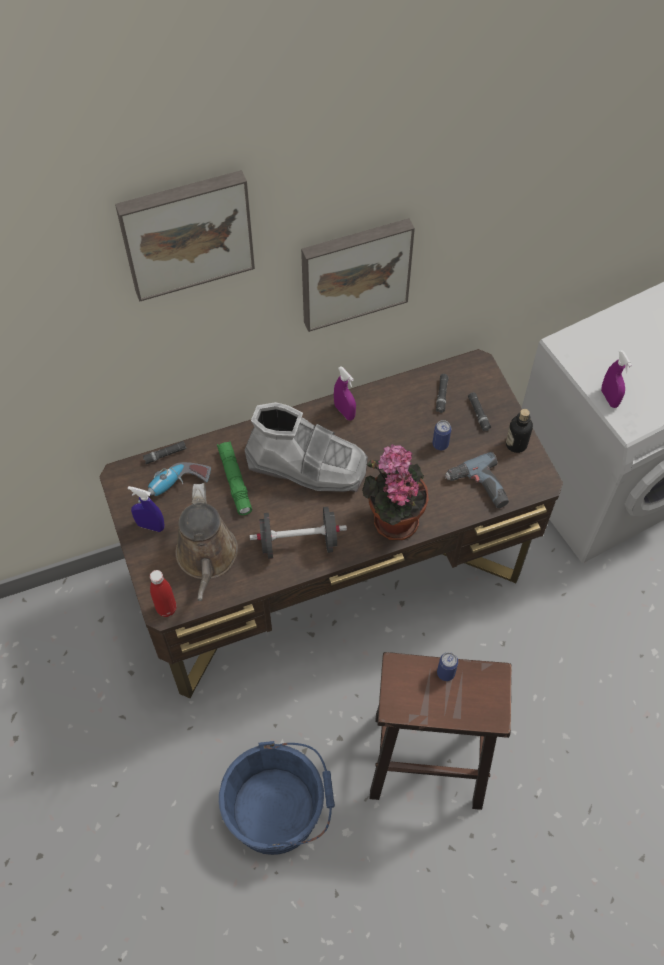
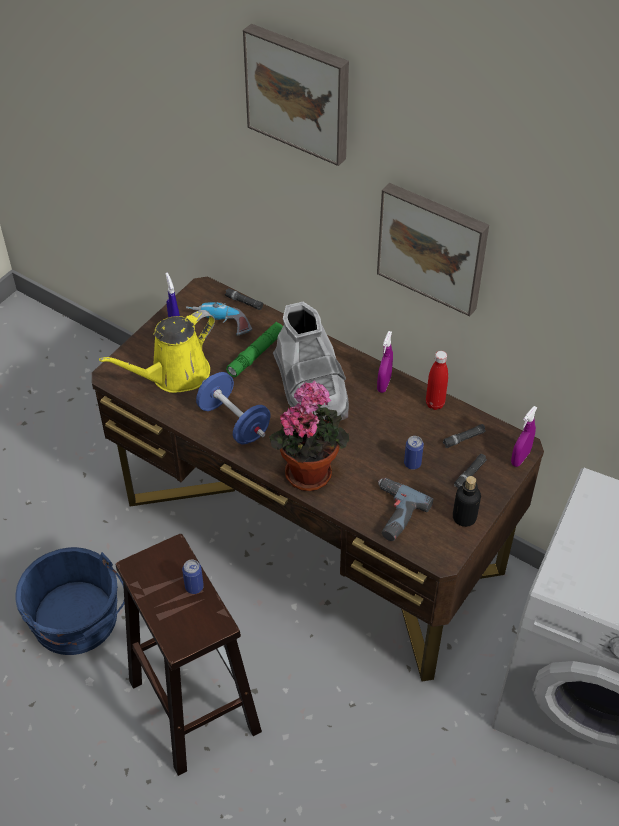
camera: 55 degrees right, 10 degrees down
(166, 609) = (113, 376): red bottle -> red bottle (435, 404)
(207, 558) = (174, 375): brown watering can -> yellow watering can
(298, 543) = (234, 422): black dumbbell -> blue dumbbell
(609, 398) = (570, 552): purple spray bottle -> purple spray bottle (520, 458)

